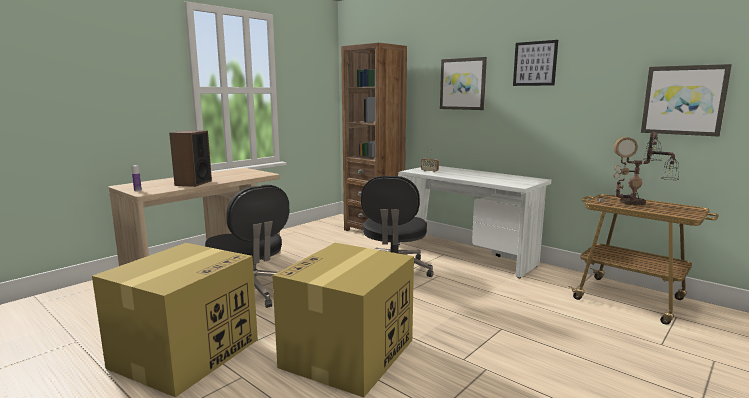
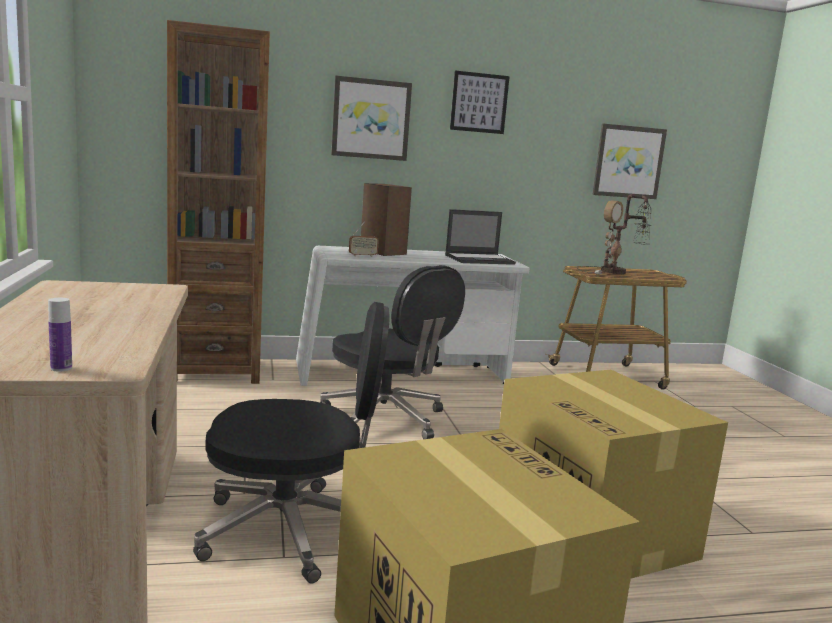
camera: 55 degrees left, 0 degrees up
(193, 183) = (111, 328): speaker -> speaker (383, 252)
(507, 180) = (480, 259): none -> laptop

